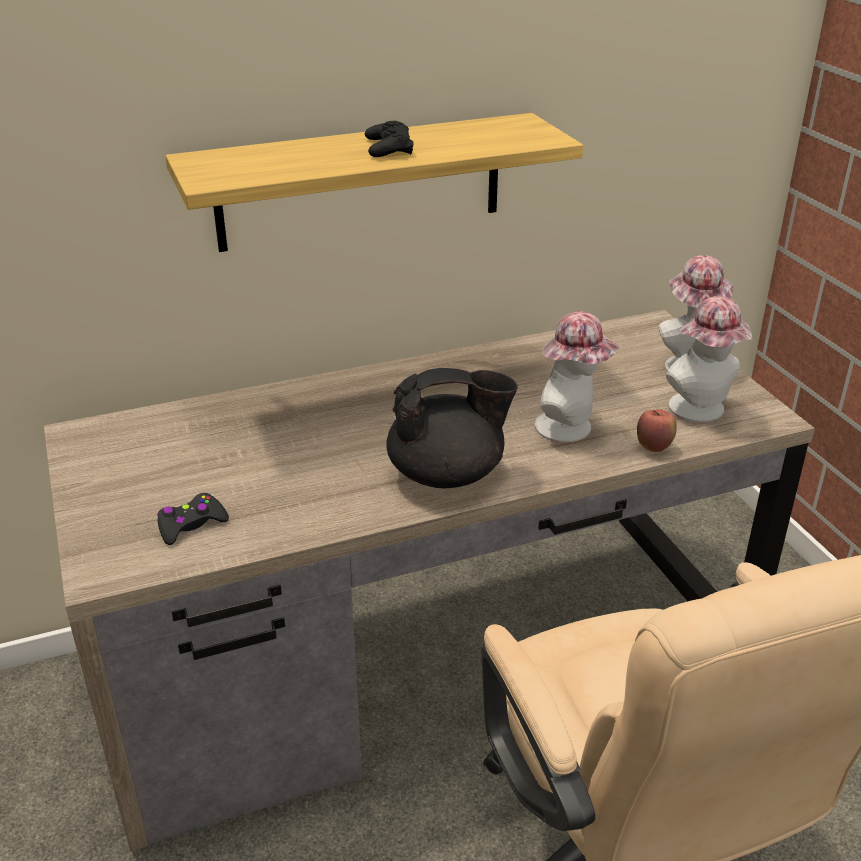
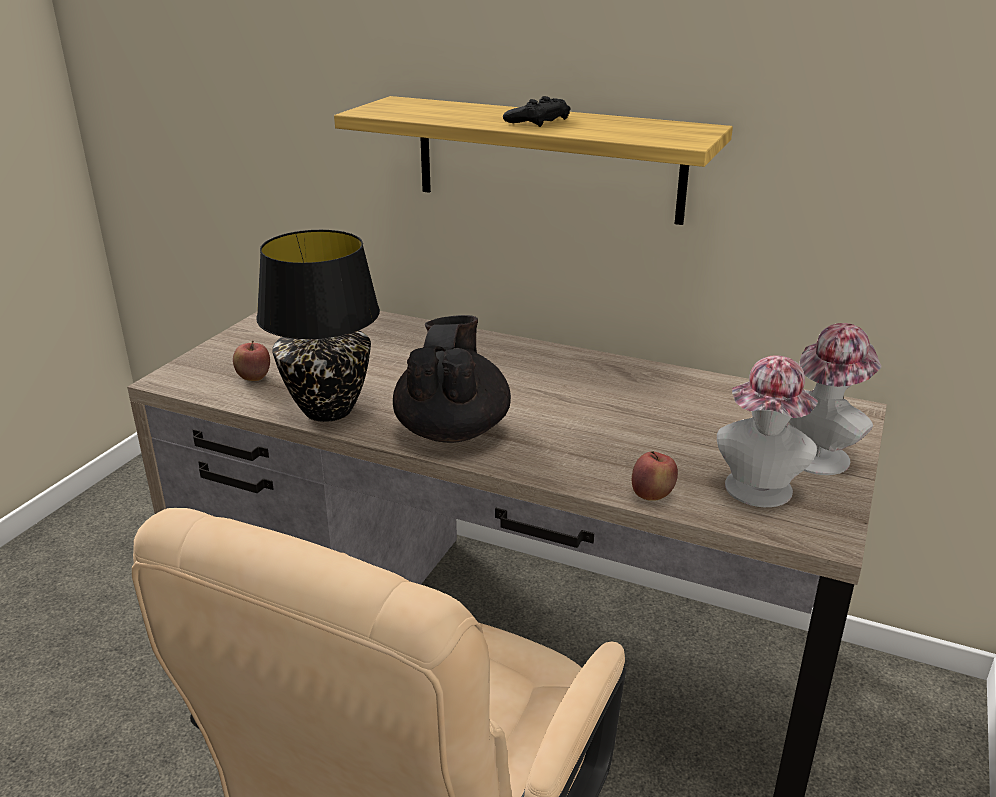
camera: 45 degrees right, 5 degrees down
(191, 525) = (254, 379): black game controller -> apple
(318, 515) = (327, 410): none -> black table lamp
(448, 474) = (452, 430): black teapot -> black teapot turned 120 degrees counterclockwise
(570, 428) = (606, 447): hat -> none

